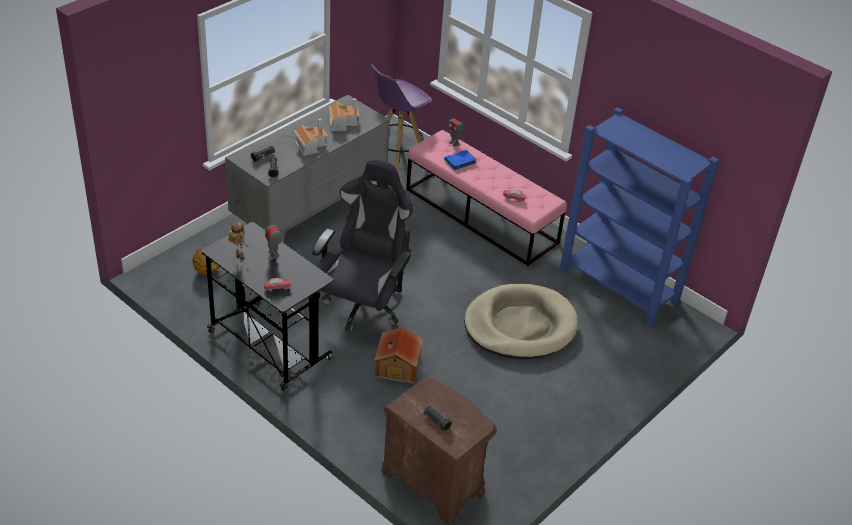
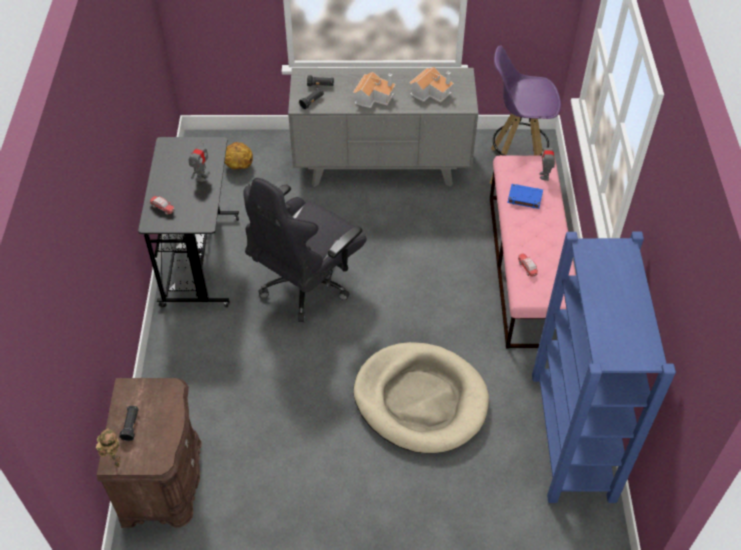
camera: 50 degrees right, 10 degrees up
(238, 255) = (176, 159): toy robot -> toy robot (116, 461)
(362, 309) = (308, 282): black office chair -> black office chair turned 150 degrees clockwise
(396, 366) = (267, 354): toy house -> none

